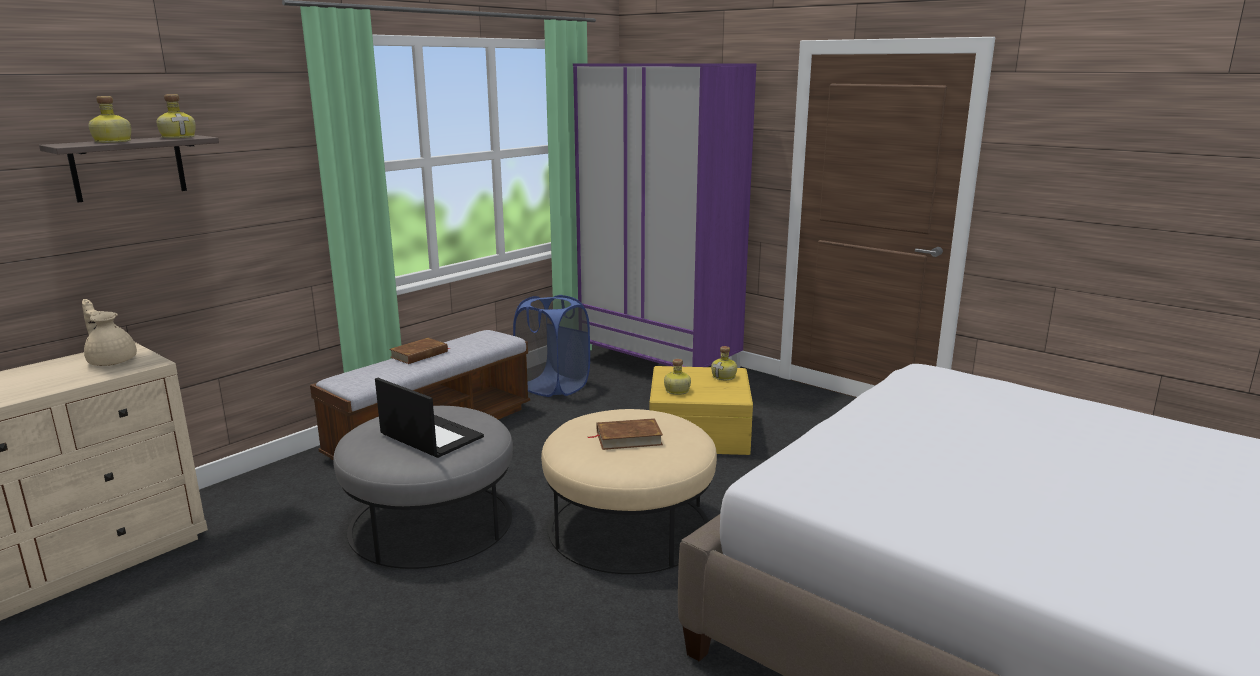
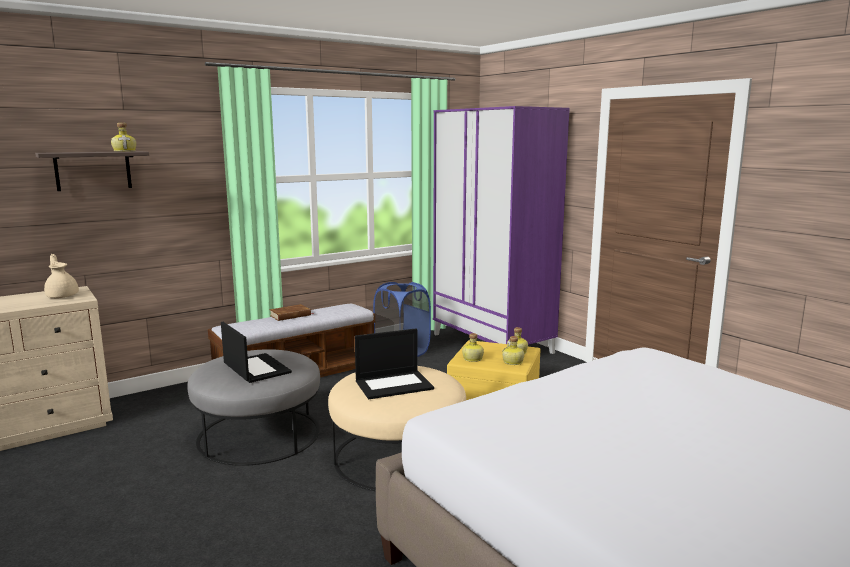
camera: 15 degrees right, 5 degrees down
(112, 142) = (79, 152): bottle -> bottle (513, 362)
(628, 438) = (394, 384): brown book -> laptop

